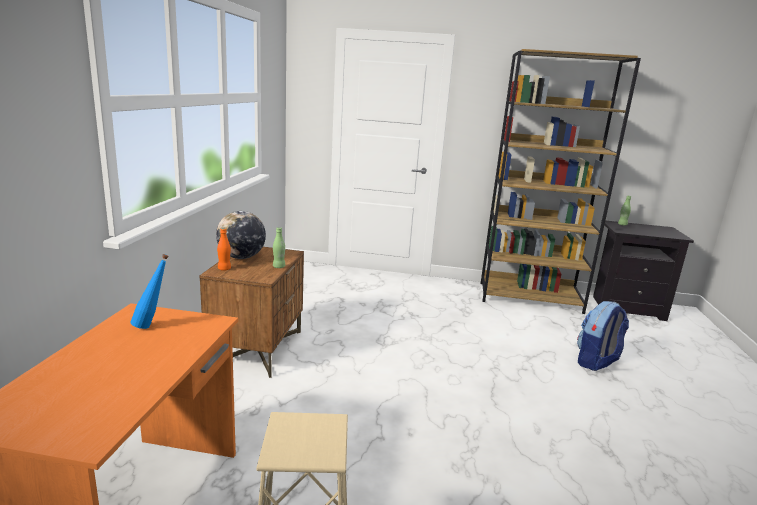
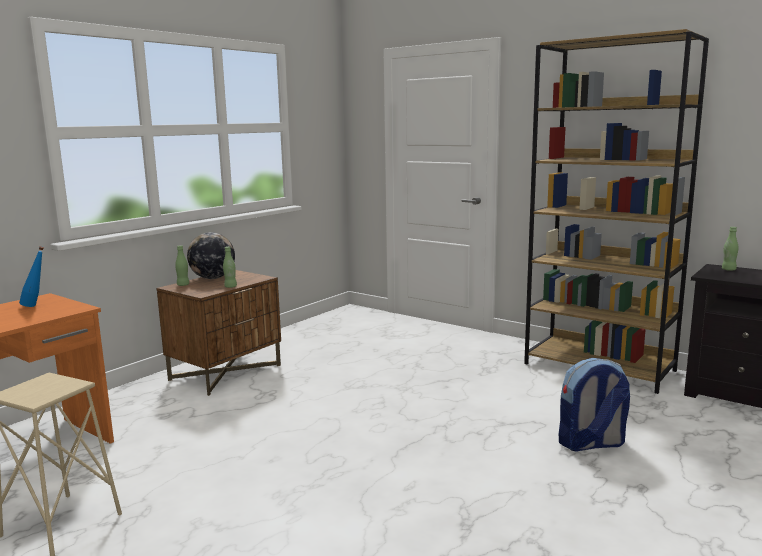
camera: 30 degrees right, 5 degrees down
(224, 269) = (183, 285): orange bottle -> green bottle

